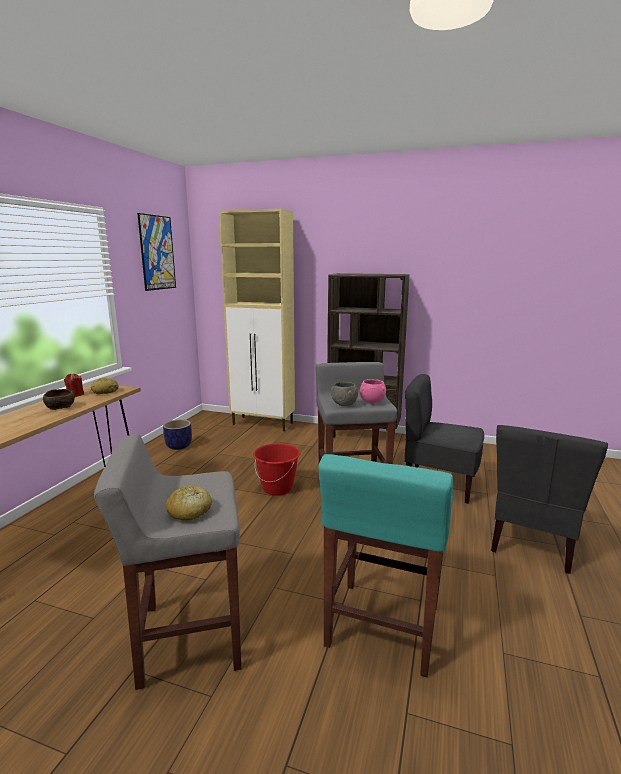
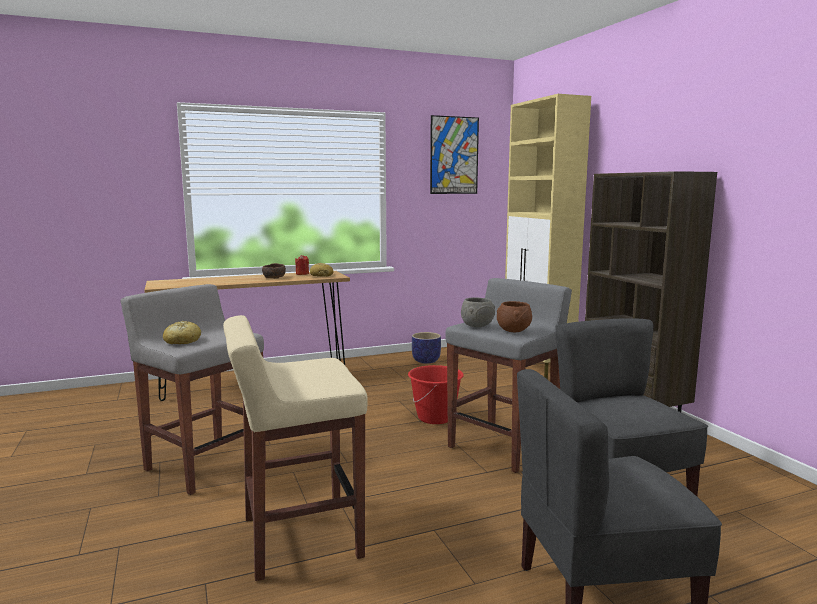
camera: 50 degrees right, 5 degrees down
(372, 402) = (514, 331): pink bowl -> brown bowl
(382, 627) = (299, 537): turquoise stool -> beige stool

